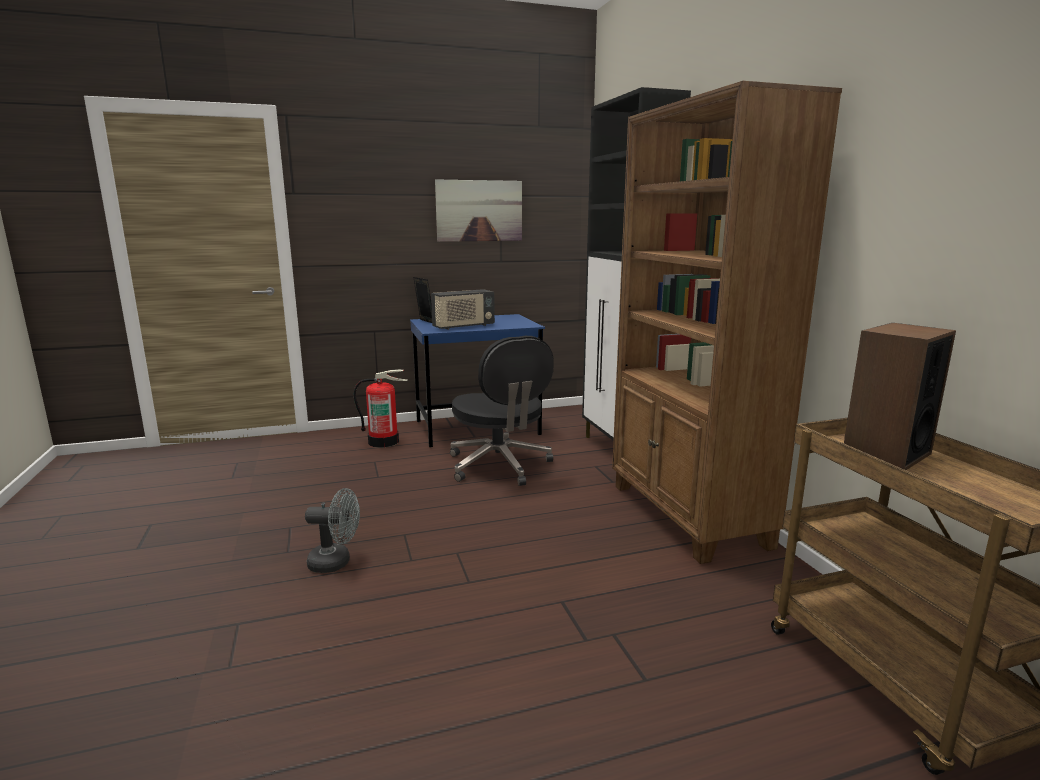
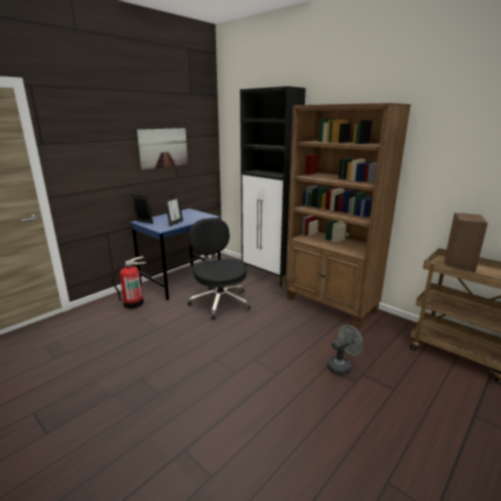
camera: 30 degrees left, 5 degrees up
(336, 562) = (197, 390): grey fan -> grey fan (341, 366)
(463, 326) = (175, 223): radio -> picture frame
(500, 465) = (219, 301): black office chair -> black office chair turned 150 degrees counterclockwise

